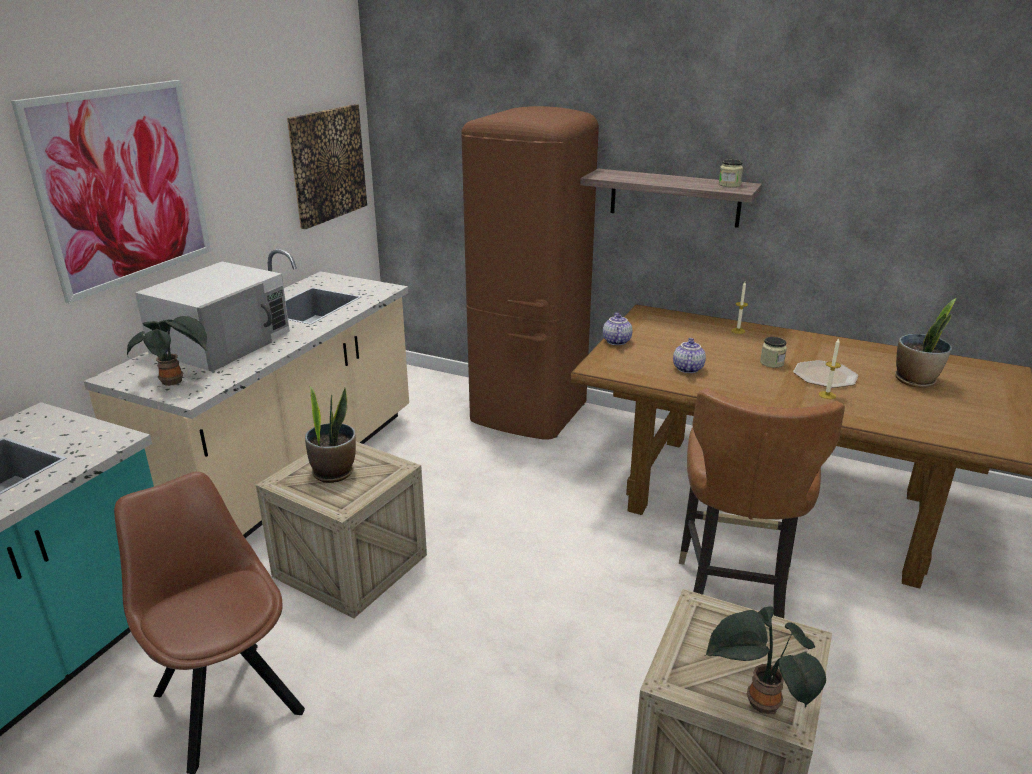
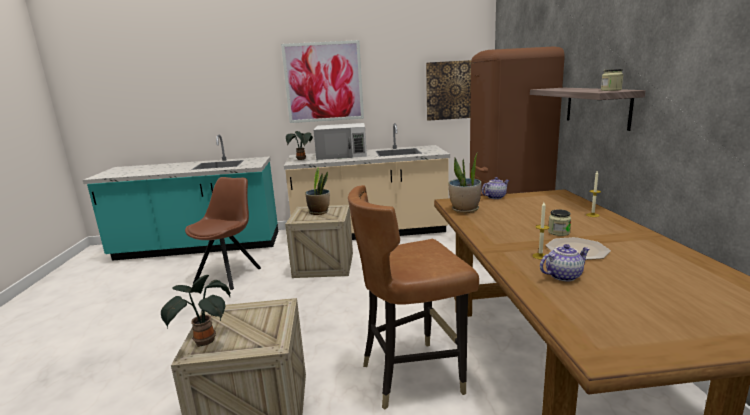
camera: 60 degrees right, 10 degrees down
(687, 368) = (493, 216): teapot -> teapot (563, 276)
(915, 381) = (656, 283): potted plant -> potted plant (465, 210)

